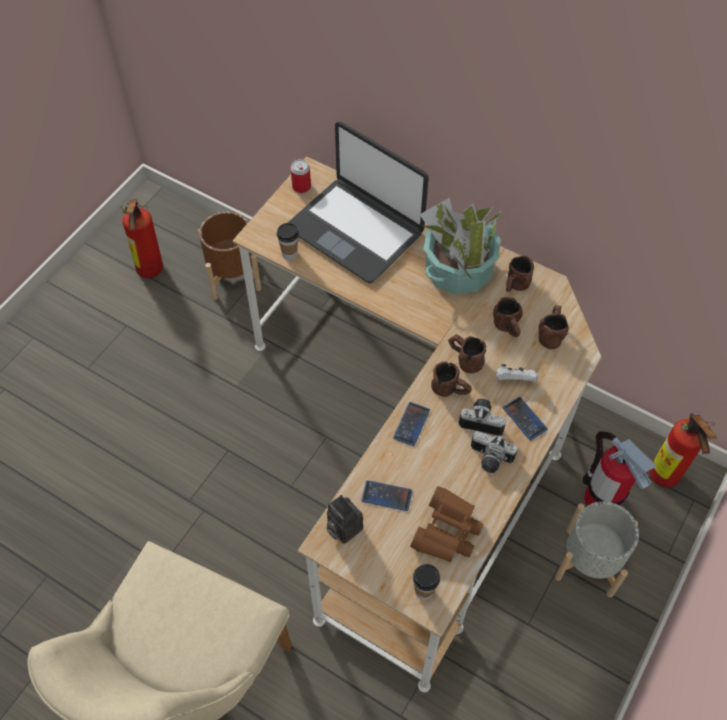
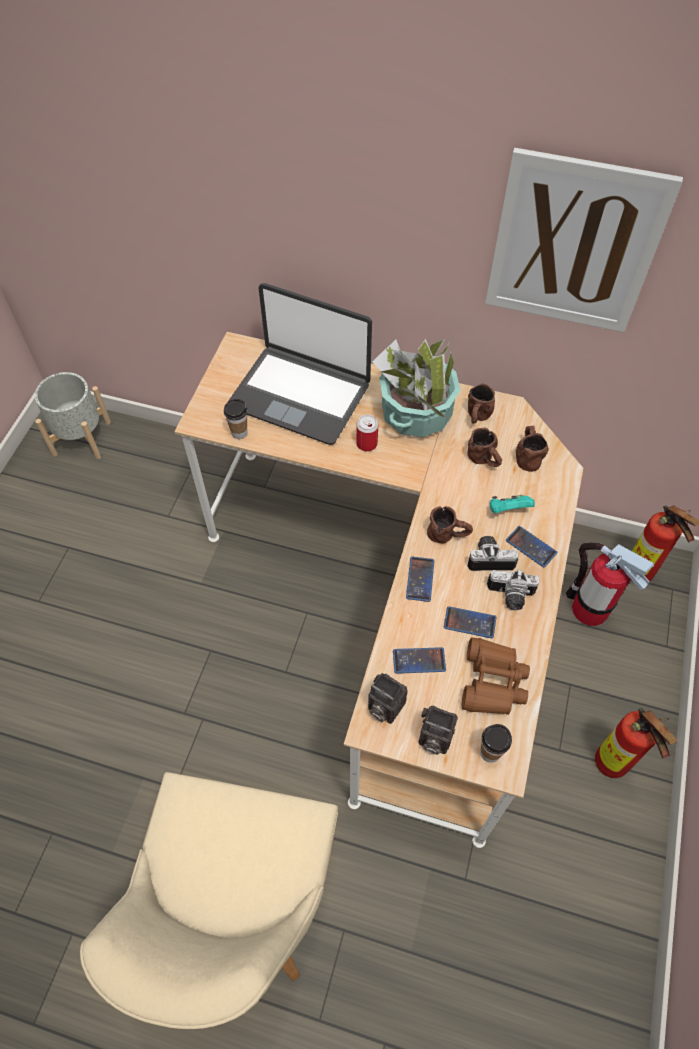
camera: 15 degrees left, 0 degrees up
(149, 272) = (78, 488): fire extinguisher -> fire extinguisher (613, 767)
(233, 275) = (166, 473): brown planter -> none
(301, 187) = (231, 362): can -> can (366, 443)
(377, 565) = (433, 738): none -> camera
(444, 473) = (469, 622): none -> phone
(464, 359) = (451, 501): brown mug -> none
(514, 380) = (507, 510): white game controller -> turquoise game controller
(588, 562) = (596, 673): grey planter -> grey planter (81, 438)
(617, 146) = (574, 245): none -> picture

